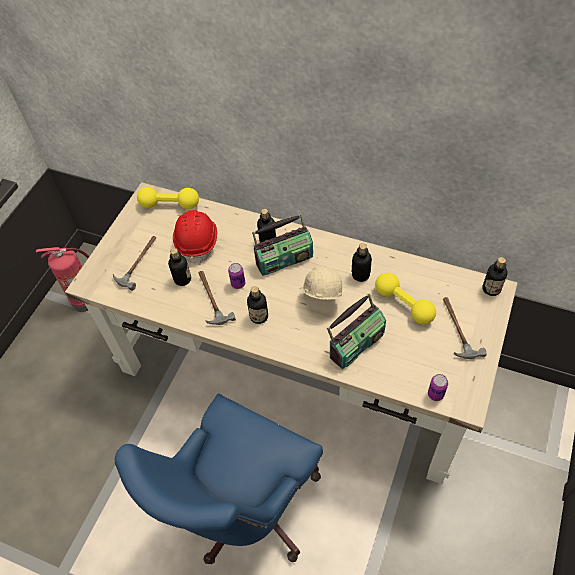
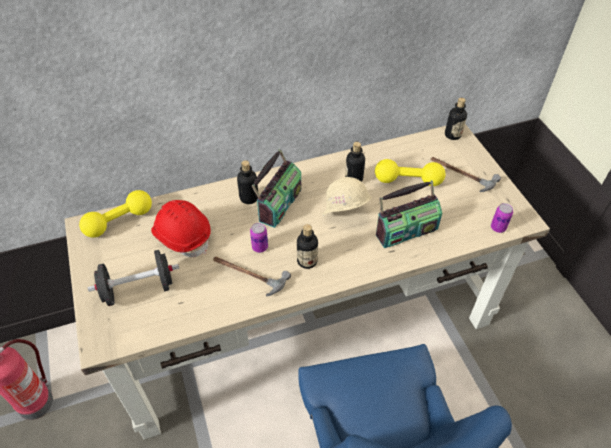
camera: 45 degrees left, 5 degrees down
(138, 262) = (139, 289): hammer -> black dumbbell
(182, 279) = (202, 276): bottle -> none
(355, 343) = (405, 230): radio -> radio turned 60 degrees clockwise

